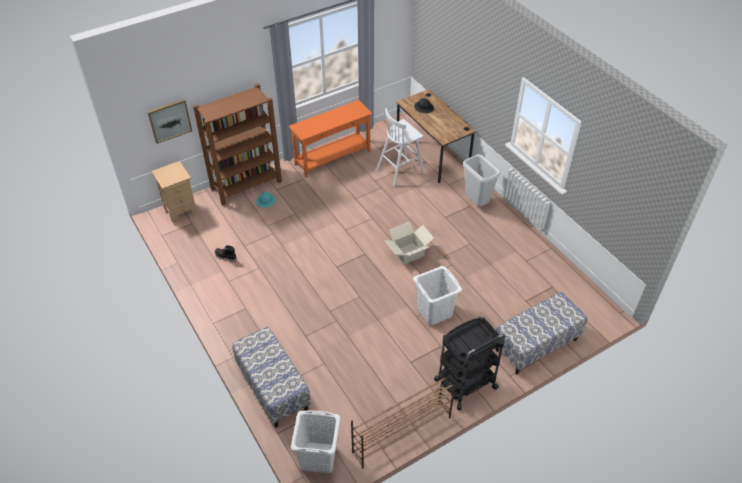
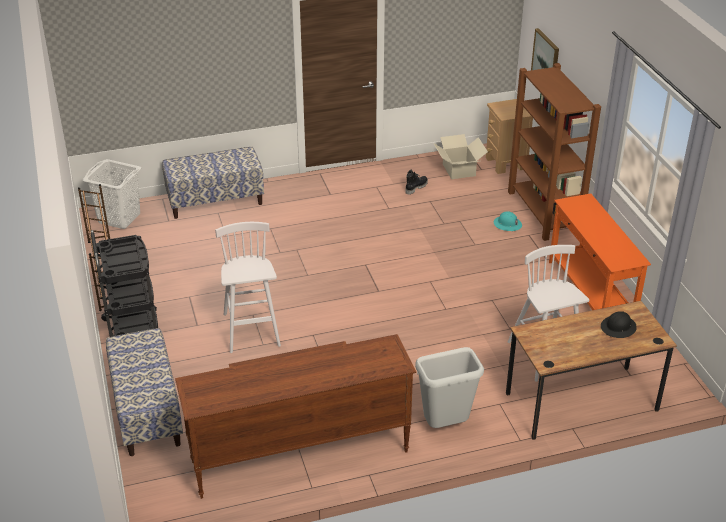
camera: 105 degrees right, 10 degrees down
(408, 253) = (364, 329): cardboard box -> cardboard box (458, 170)
(434, 312) = (252, 331): white laundry basket -> white stool
(531, 259) = (299, 455): none -> brown cabinet

